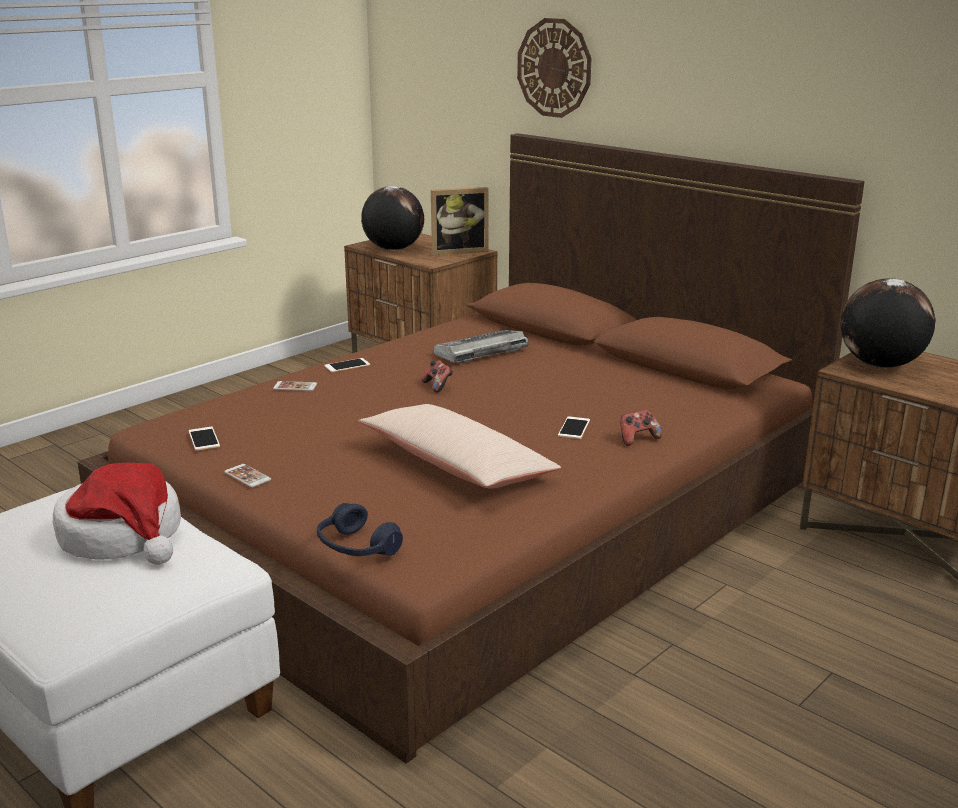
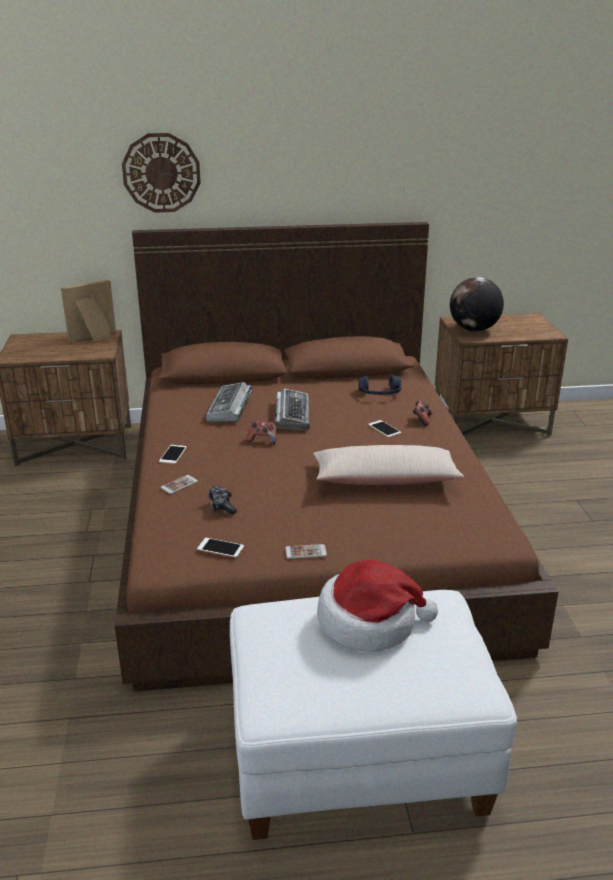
camera: 50 degrees left, 5 degrees up
(277, 413) = (222, 505): none -> game controller
(356, 547) = (455, 549): blue headphones -> blue headphones (380, 394)
(393, 249) = (43, 353): globe -> none
(458, 251) = (94, 338): picture frame -> picture frame turned 150 degrees counterclockwise
(517, 379) = (292, 414): none -> keyboard

